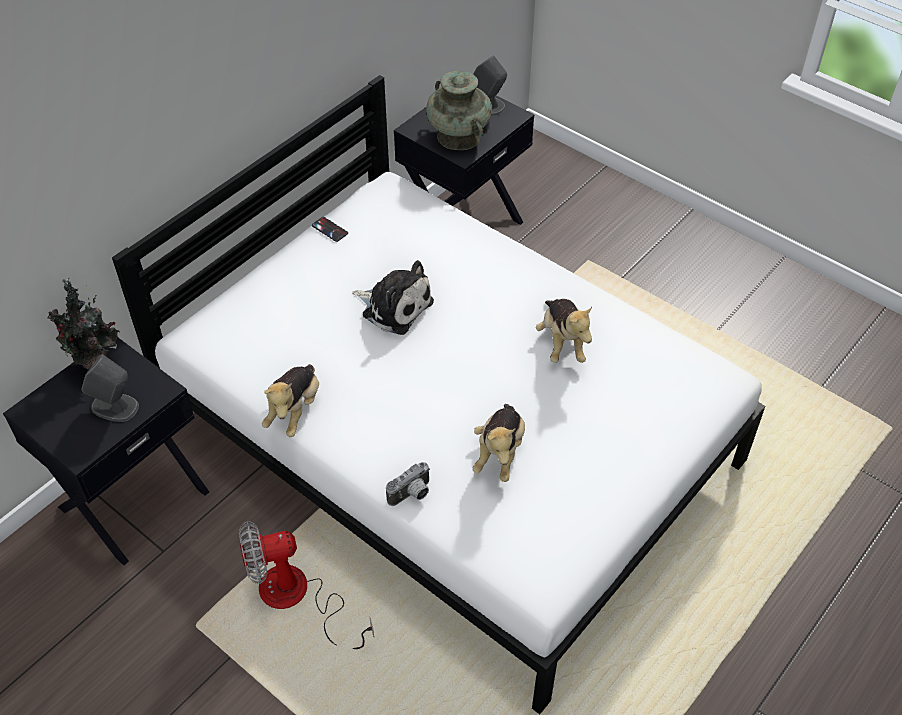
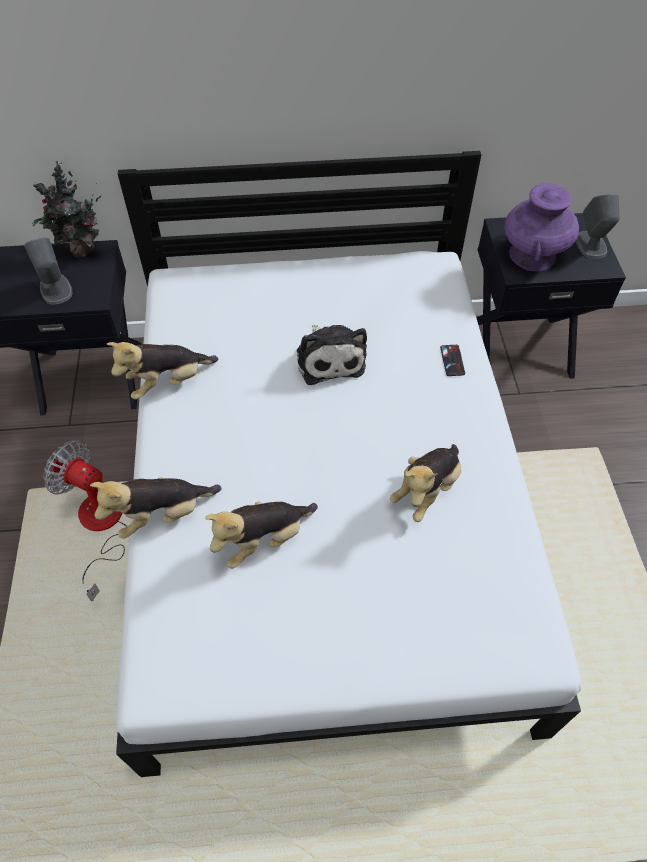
camera: 45 degrees right, 5 degrees up
(330, 229) = (354, 267): phone -> phone (452, 360)
(412, 495) = (162, 515): camera -> plush toy
(458, 136) = (532, 255): turquoise vase -> purple vase

